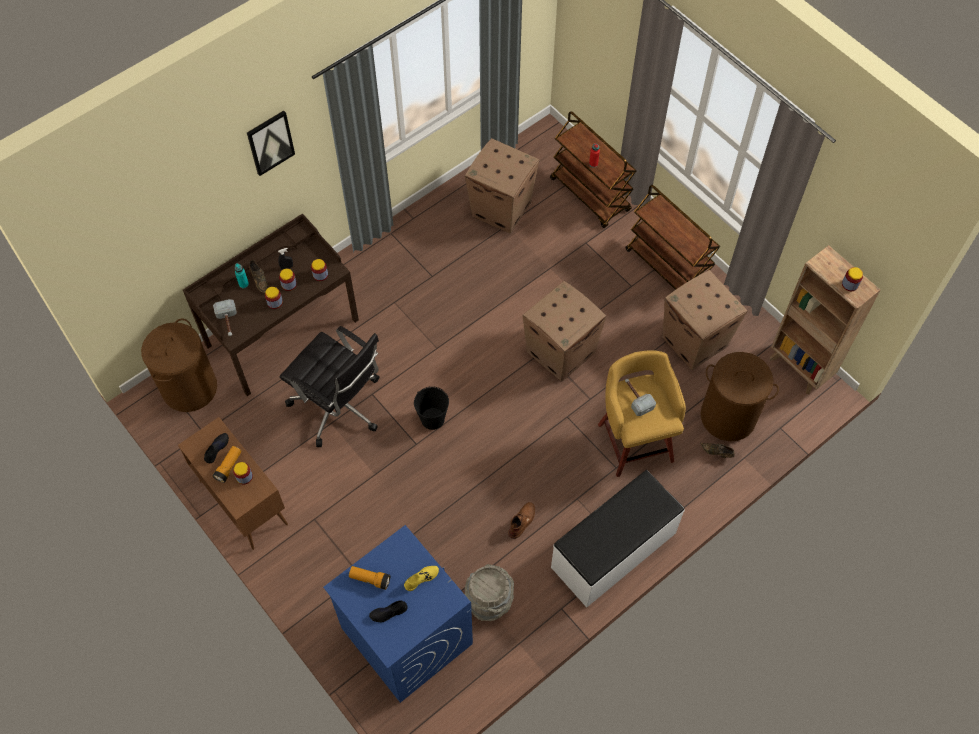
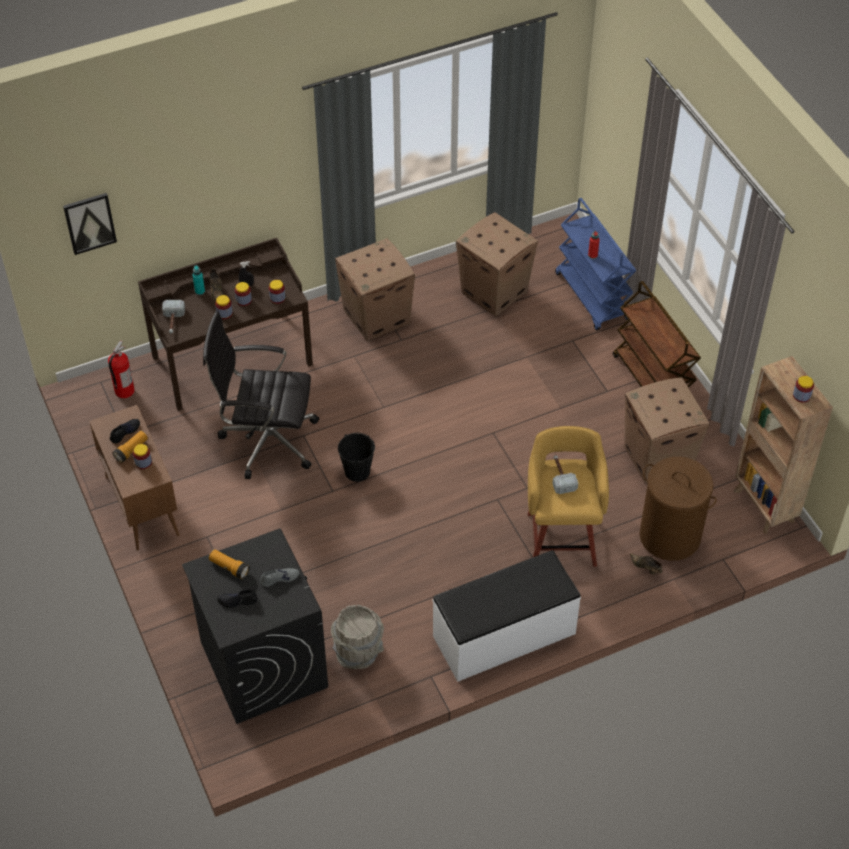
camera: 15 degrees right, 10 degrees down
(189, 387) = (124, 391): brown laundry basket -> fire extinguisher
(270, 142) = (252, 148): picture -> picture (89, 222)
(339, 407) = (266, 440): black office chair -> black office chair turned 135 degrees clockwise
(405, 635) = (263, 664): blue washing machine -> black washing machine
(421, 578) = (279, 578): yellow shoe -> grey shoe
(522, 521) = (417, 586): brown boot -> none
(561, 351) = (512, 437): cardboard box -> cardboard box (377, 316)
(590, 195) = (593, 297): brown cart -> blue cart

